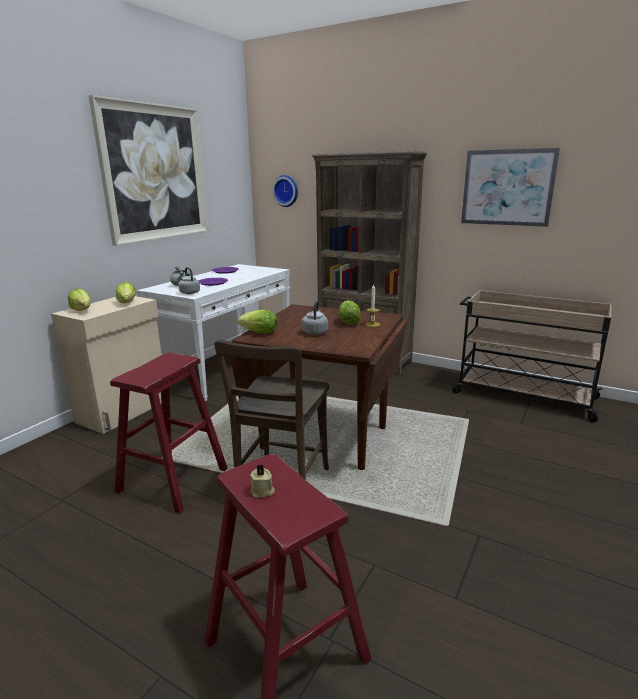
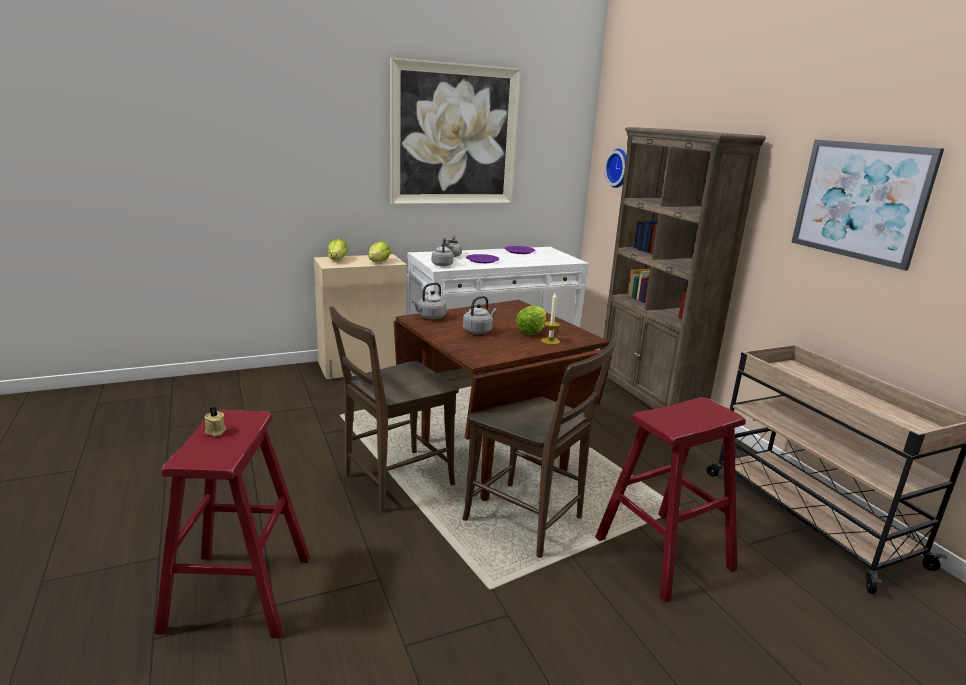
camera: 35 degrees right, 0 degrees up
(173, 480) = (326, 435): red stool -> red stool (663, 553)
(260, 333) = (430, 317): lettuce -> grey kettle
(407, 469) = (528, 521): none -> brown chair

